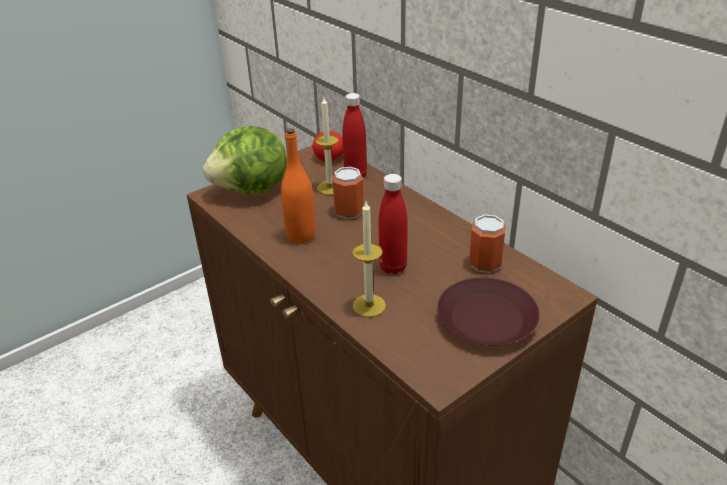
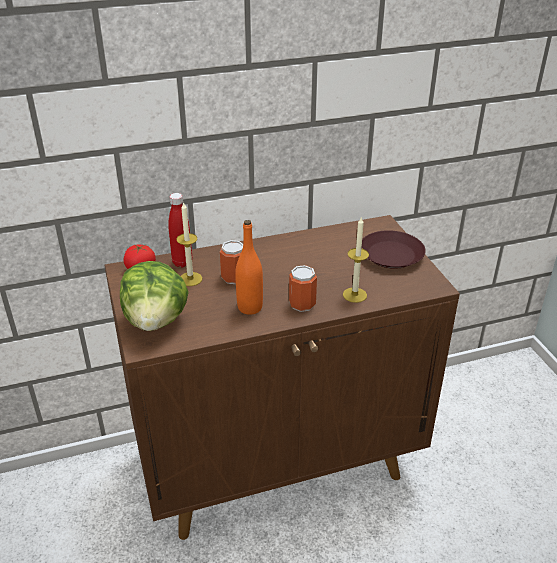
camera: 70 degrees left, 0 degrees up
(393, 267) = (318, 275): red bottle -> none
(485, 264) = (337, 240): can -> can (302, 304)

